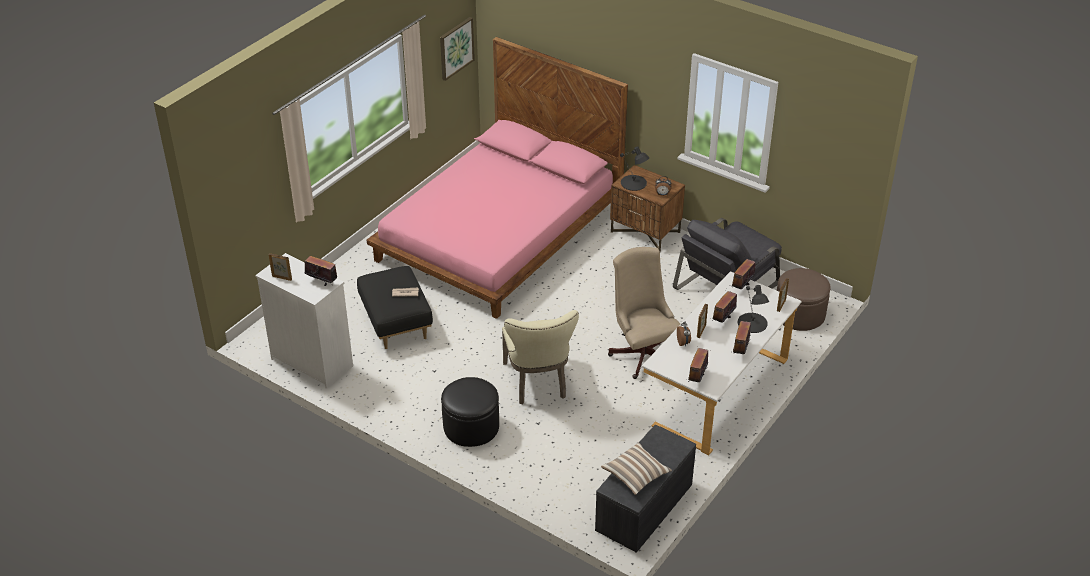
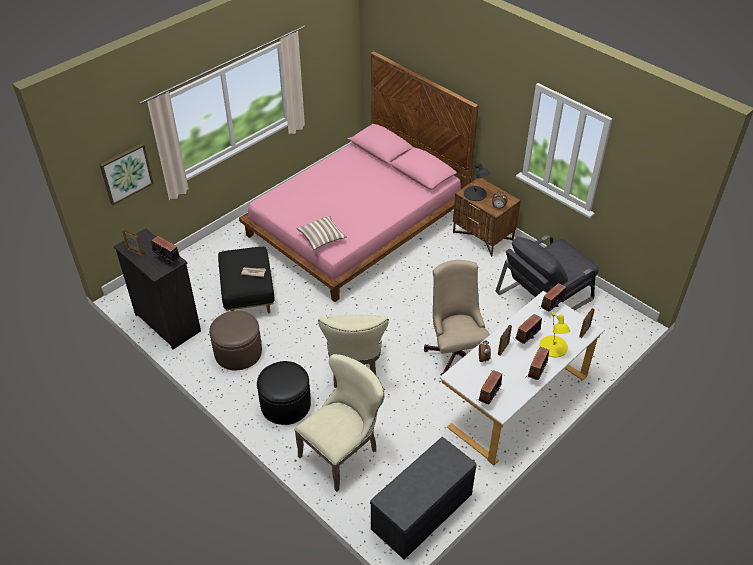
camera: 10 degrees right, 5 degrees up
(312, 362) = (168, 322): white dresser -> black dresser
(456, 48) = (338, 58): picture -> picture (126, 173)
(546, 463) = (343, 452): none -> beige chair
(636, 475) = (411, 489): pillow -> pillow (322, 238)
(752, 323) = (553, 347): black table lamp -> yellow table lamp
(799, 314) = (606, 332): brown ottoman -> brown ottoman (238, 352)

